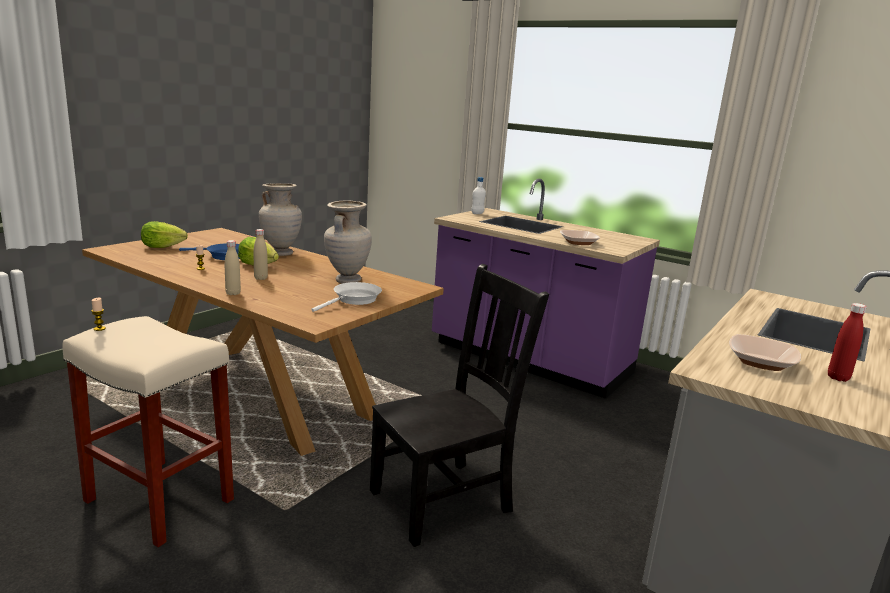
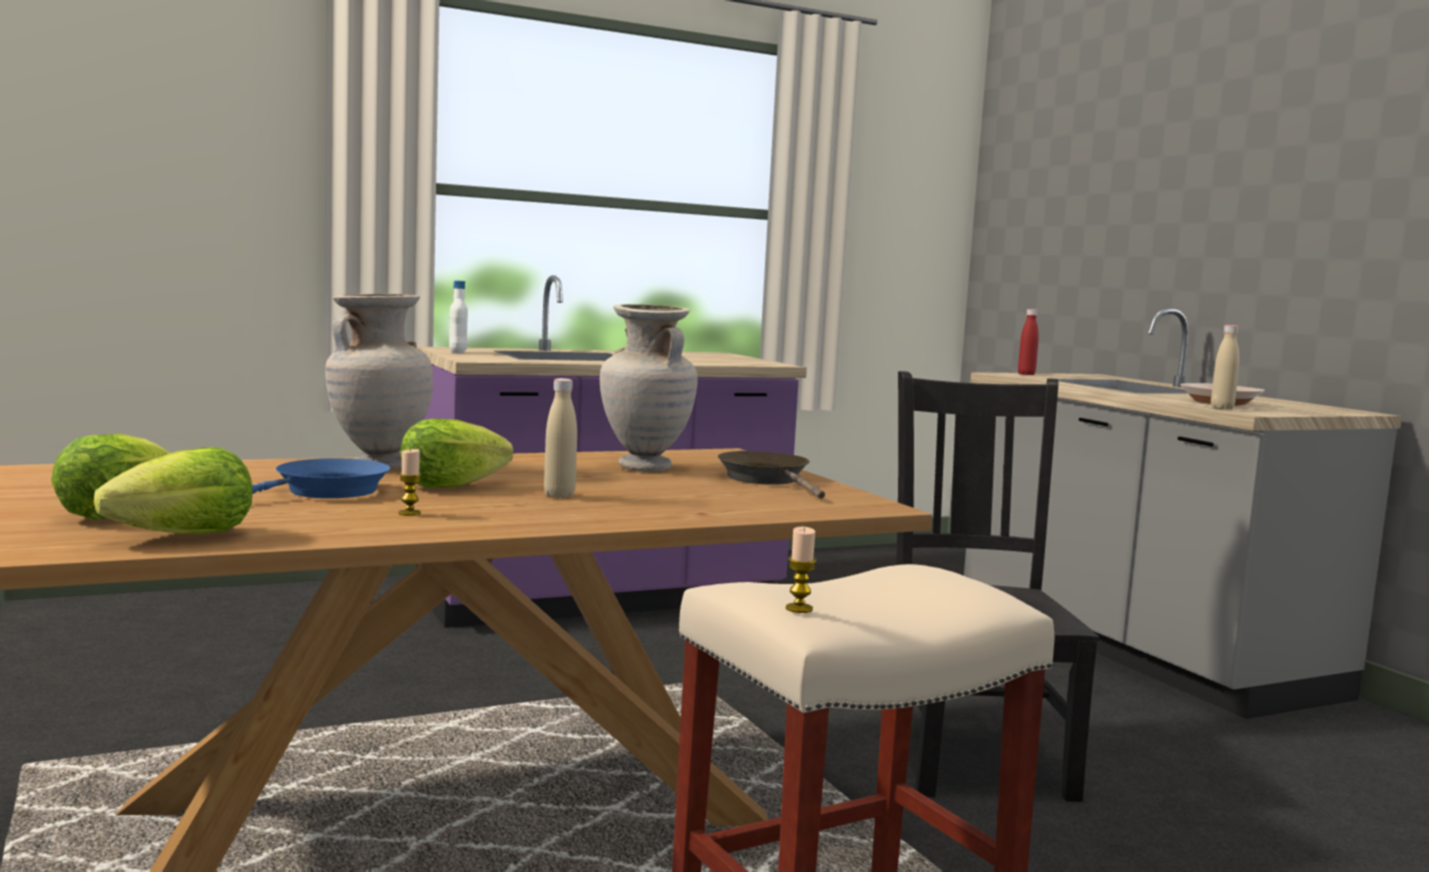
camera: 60 degrees left, 10 degrees down
(139, 257) = (186, 536): none -> lettuce
(233, 293) = (648, 517): beige bottle -> beige bottle (1222, 408)
(354, 300) = (767, 480): white frying pan -> brown frying pan
(578, 242) = (715, 362): bowl -> none
(838, 378) = (1257, 401): red bottle -> red bottle (1026, 374)

